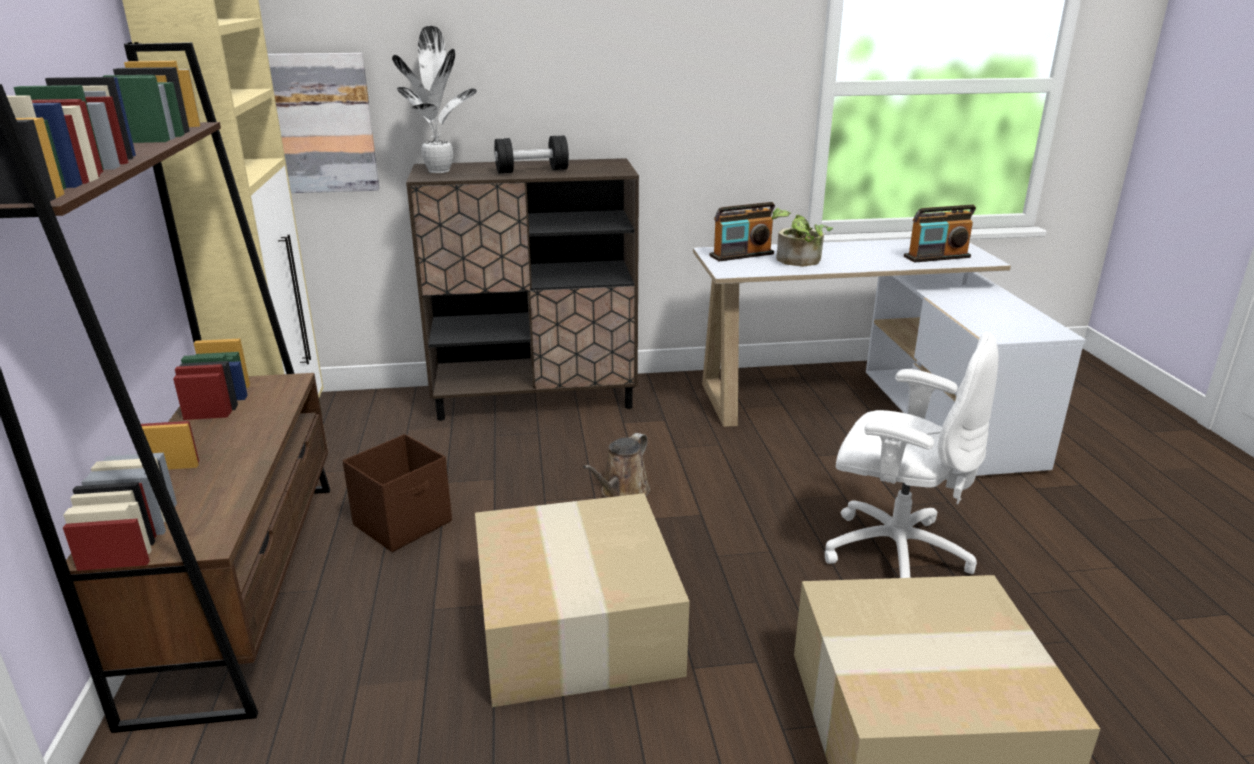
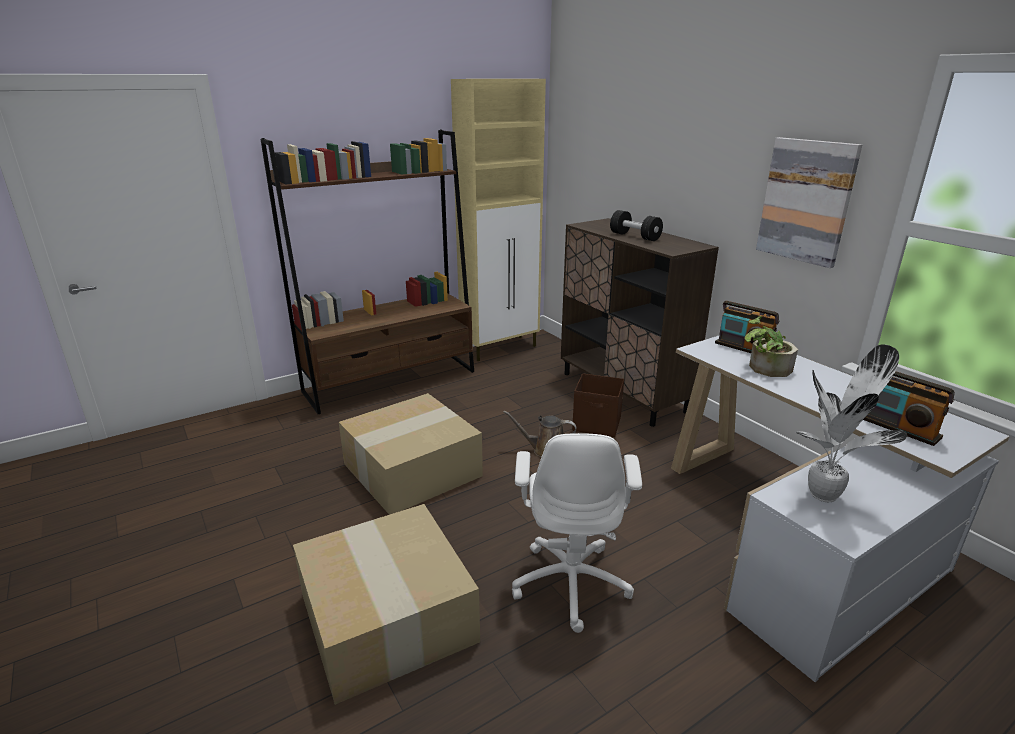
camera: 65 degrees right, 0 degrees up
(320, 124) = (578, 184): picture -> picture (806, 201)
(404, 523) = (462, 398): brown storage box -> brown storage box (597, 424)
(439, 170) = (601, 224): potted plant -> potted plant (825, 494)

